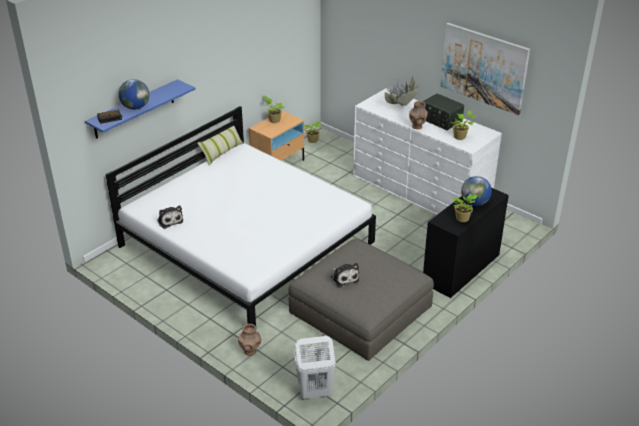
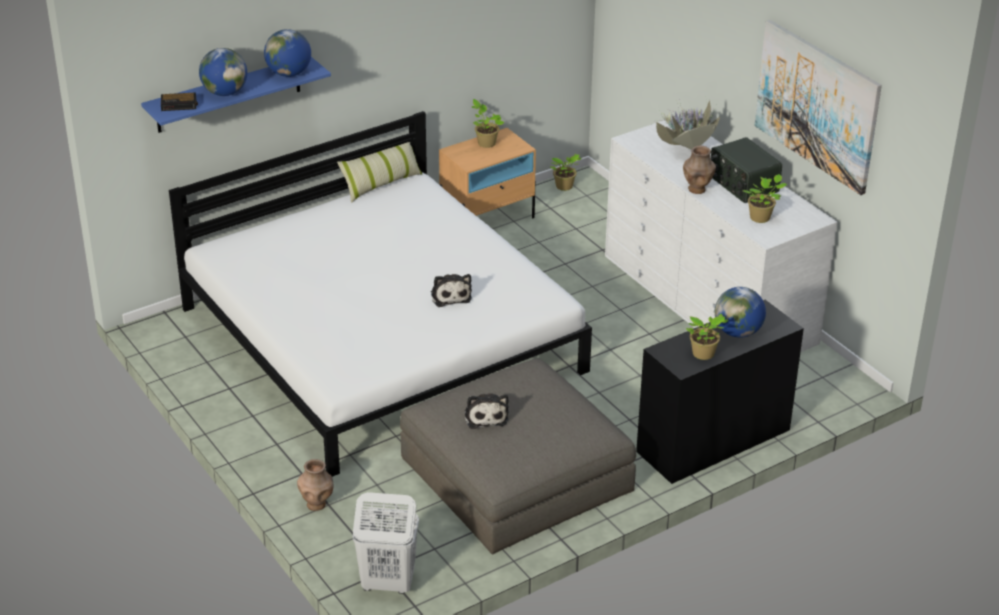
camera: 15 degrees right, 0 degrees up
(169, 220) = (254, 279): plush toy -> plush toy (450, 295)
(170, 91) = (289, 73): none -> globe

